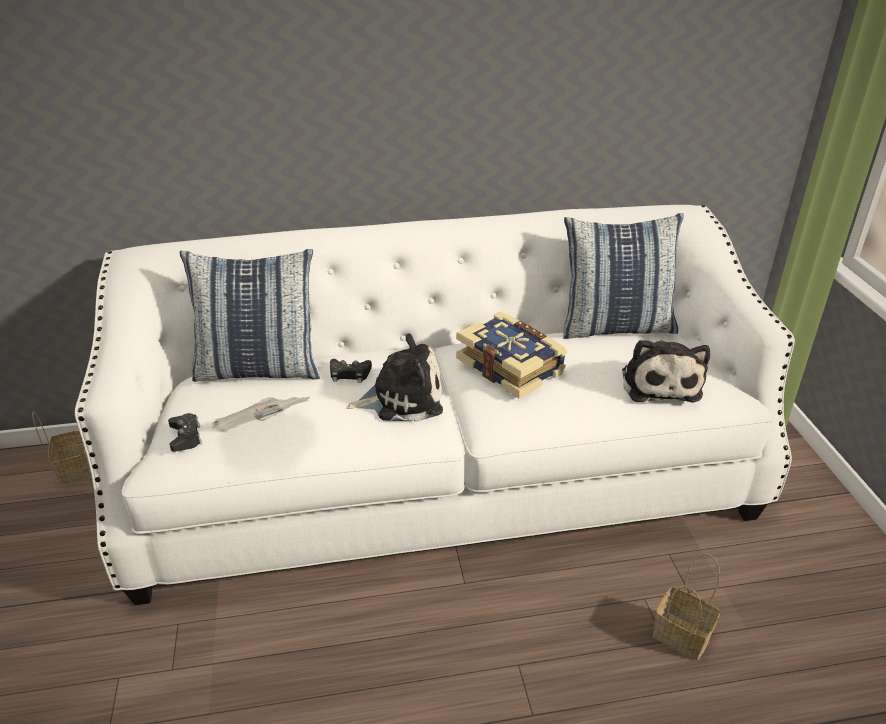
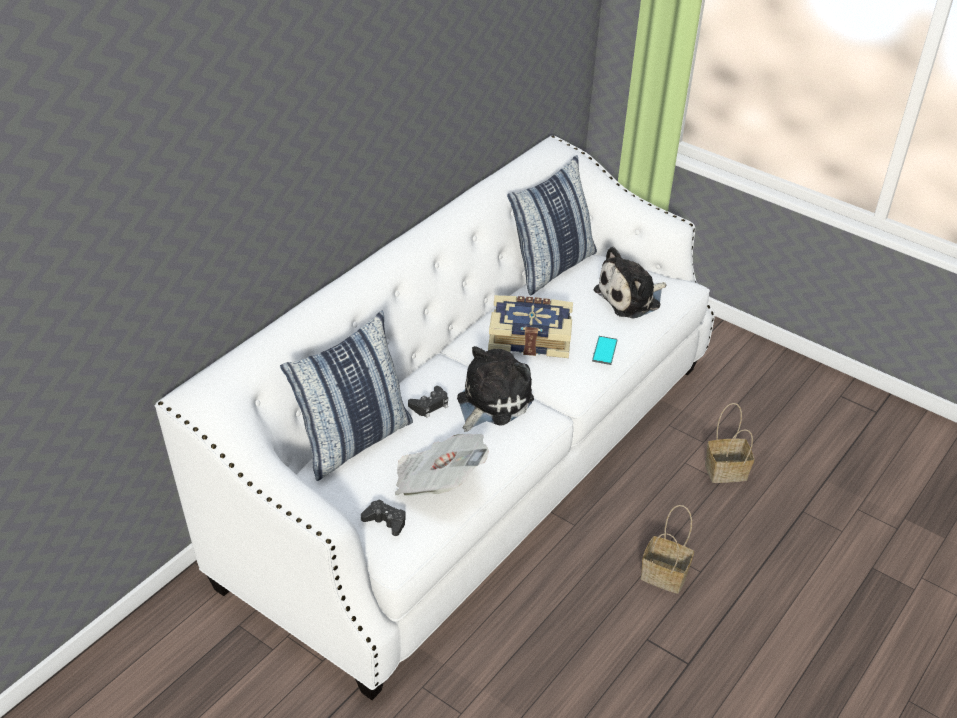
camera: 45 degrees left, 5 degrees up
(76, 469) = (150, 652): basket -> basket (665, 575)
(567, 411) = (604, 351): none -> phone
(660, 383) = (631, 298): plush toy -> plush toy turned 105 degrees clockwise

